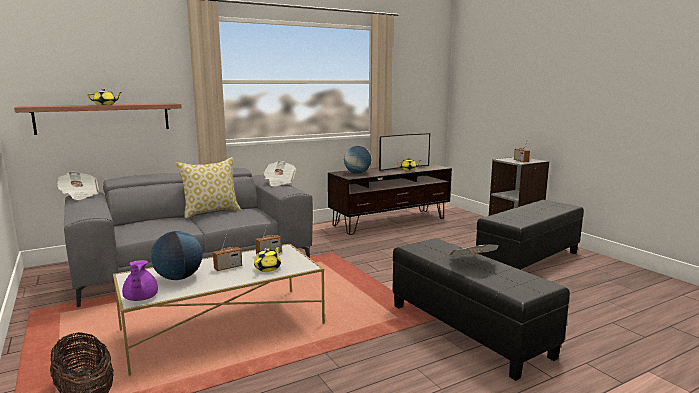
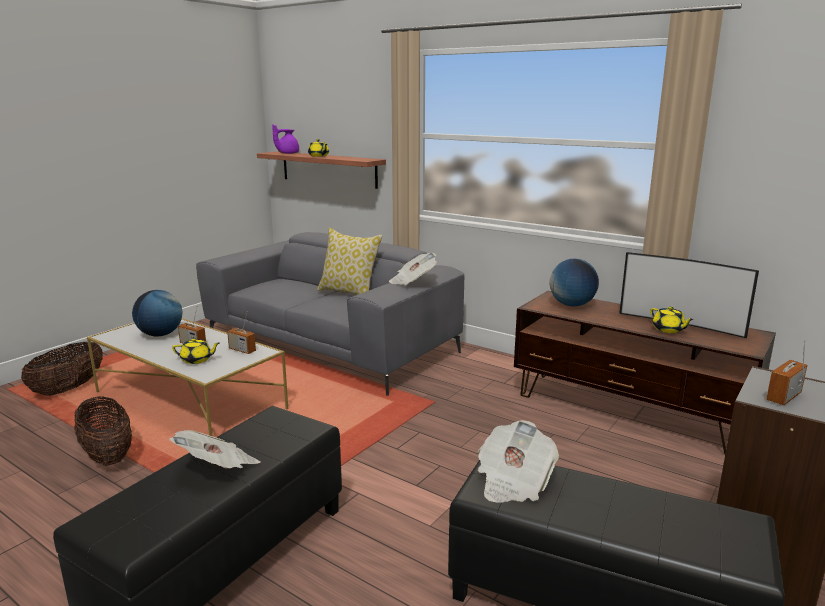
camera: 65 degrees right, 5 degrees up
(79, 195) = (280, 242): newspaper -> newspaper (513, 482)
(140, 298) = (111, 335): purple teapot -> purple teapot (287, 153)
(286, 370) = (107, 455): none -> basket

